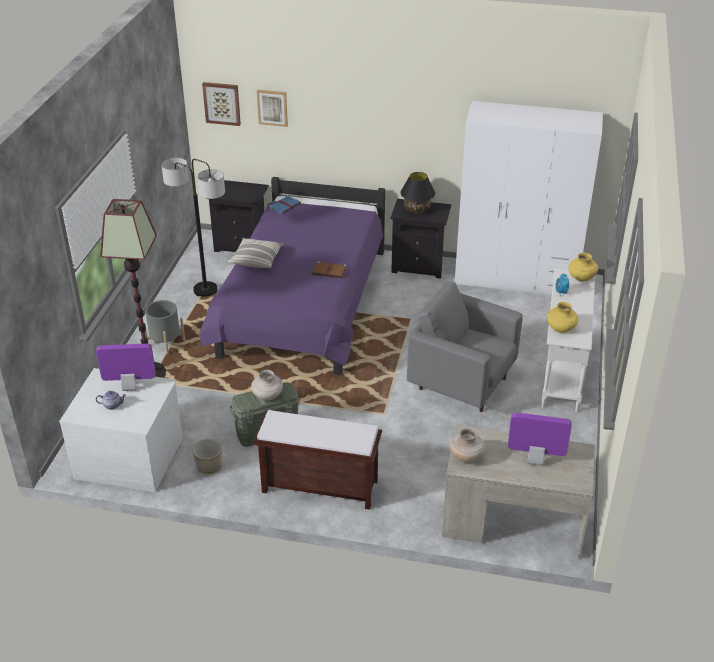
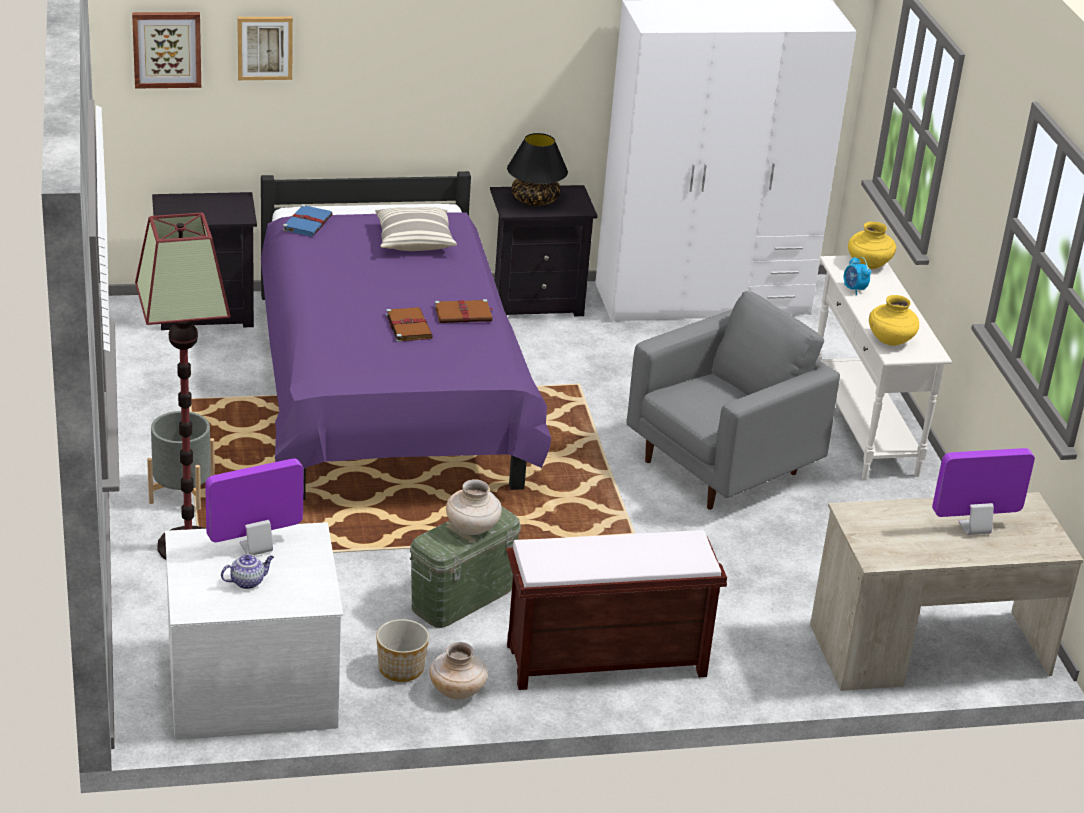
camera: 25 degrees left, 5 degrees down
(205, 290) = (191, 395): floor lamp -> none
(256, 259) = (324, 314): pillow -> pillow (414, 240)
(295, 273) = (408, 326): none -> brown book
(461, 383) = (722, 467): grey armchair -> grey armchair turned 135 degrees clockwise
(466, 457) = (876, 544): beige vase -> beige vase (457, 691)

